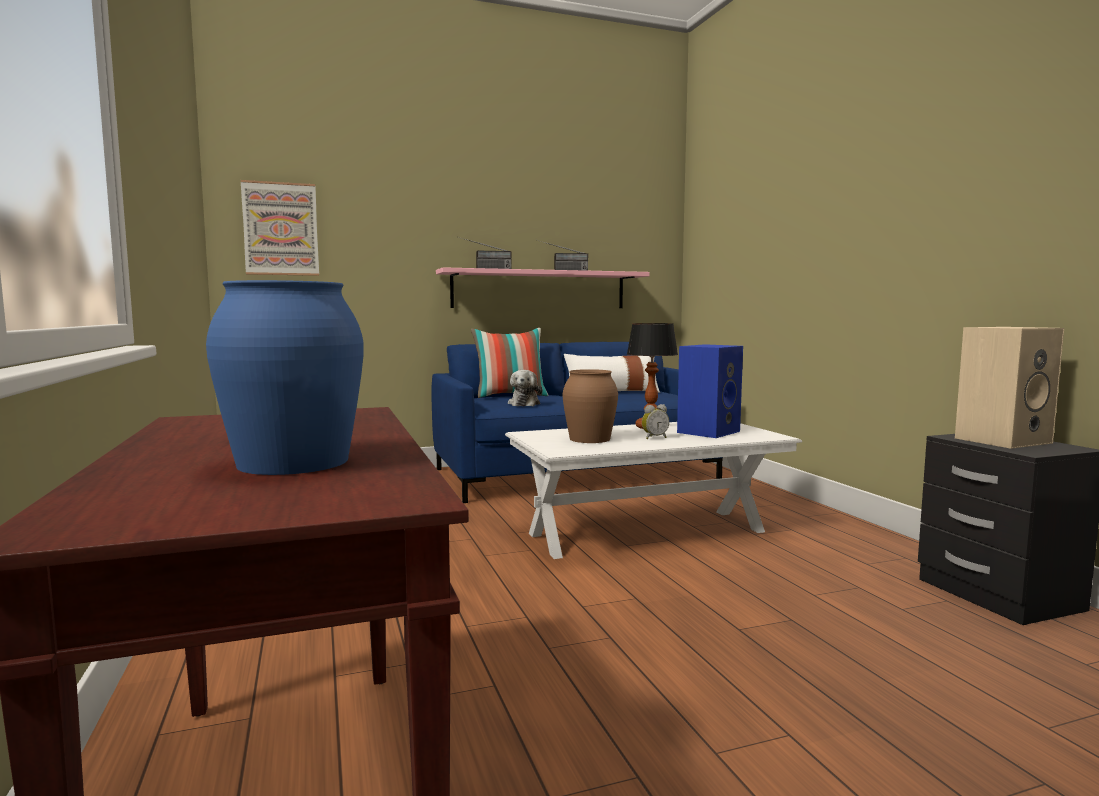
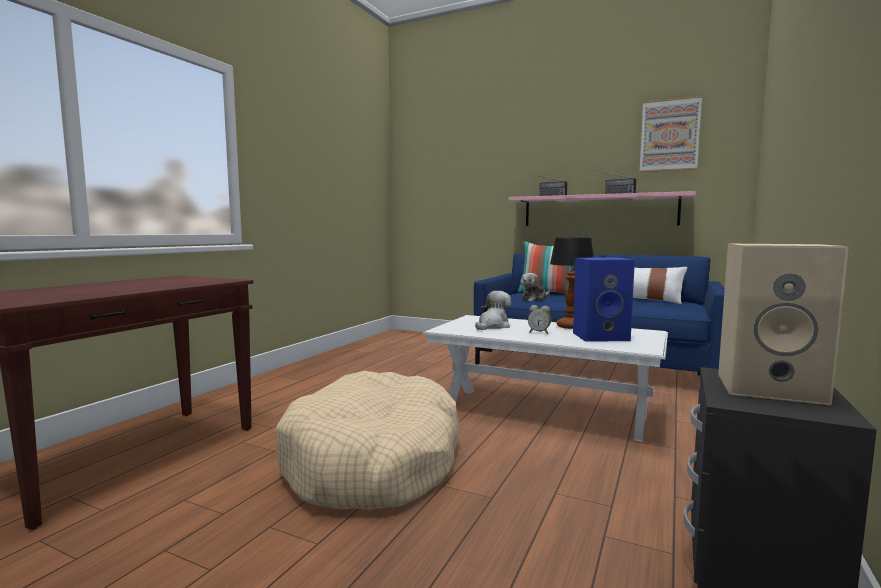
camera: 45 degrees right, 0 degrees up
(281, 229) = (425, 178): picture -> picture (669, 135)
(293, 462) = (83, 291): blue vase -> none
(589, 439) = (492, 326): brown vase -> plush toy
(632, 639) = (374, 461): none -> beige dog bed

